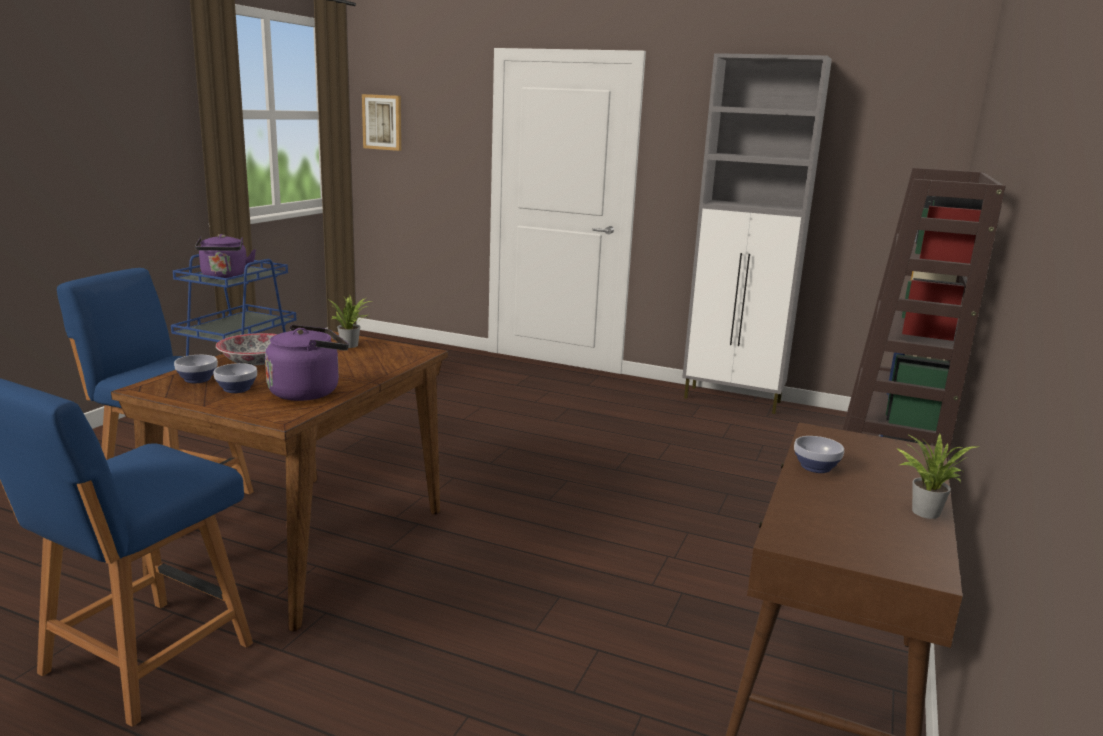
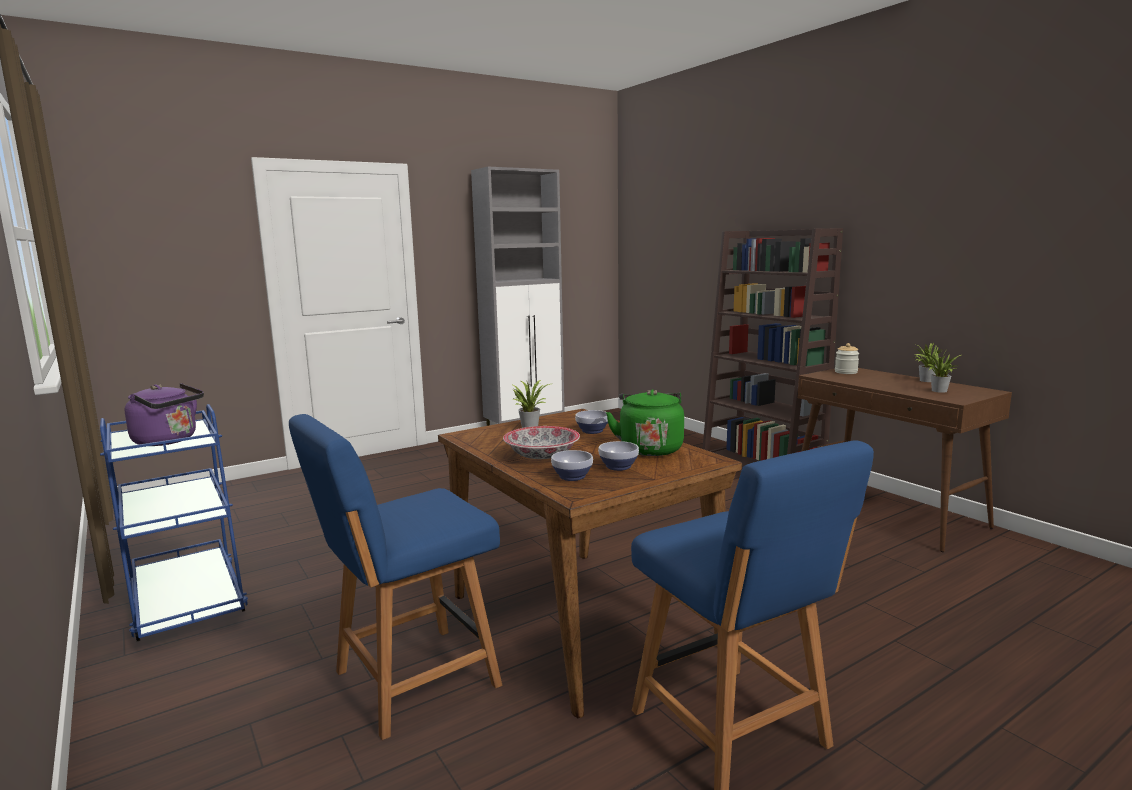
camera: 55 degrees left, 5 degrees down
(308, 392) = (650, 448): purple kettle -> green kettle
(382, 122) = (98, 242): picture -> none
(814, 467) = (866, 383): bowl -> bowl (591, 431)
(842, 524) = (938, 391): none -> potted plant
(881, 449) = (846, 372): none -> jar

